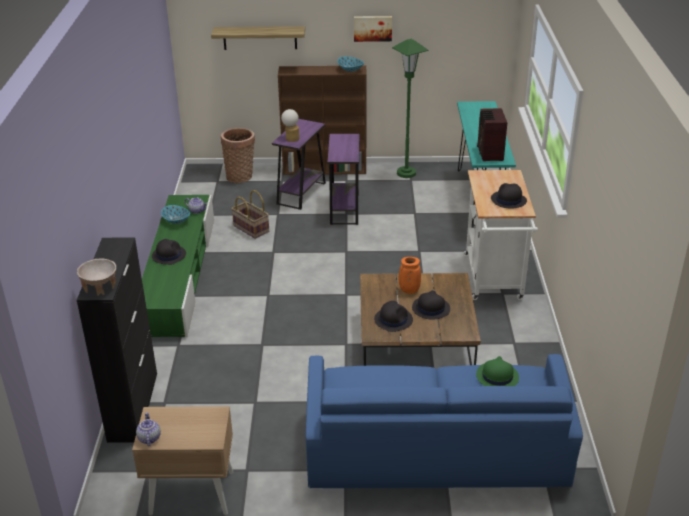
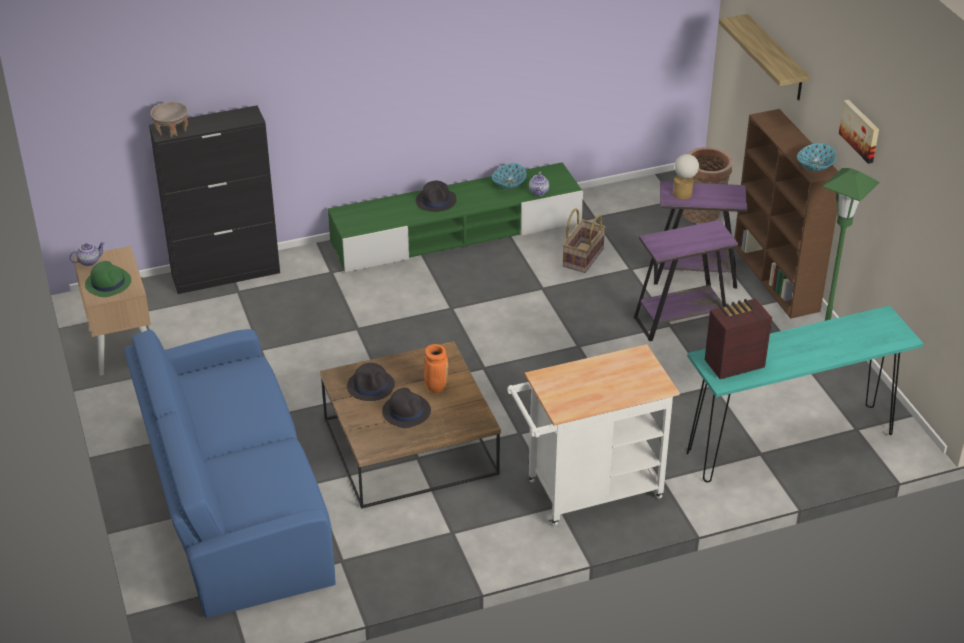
camera: 70 degrees right, 5 degrees up
(497, 376) = (284, 482): green hat -> green hat (108, 283)
(508, 200) = (581, 392): black hat -> none

